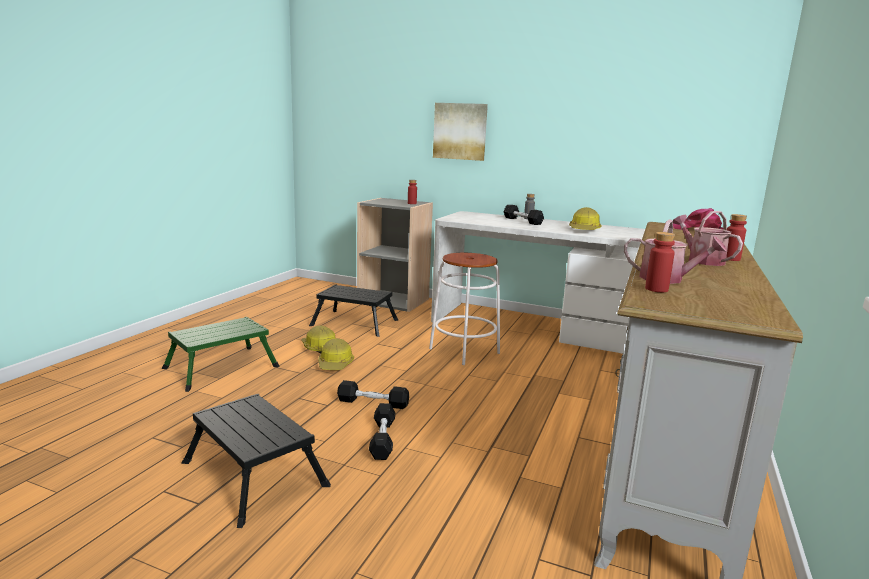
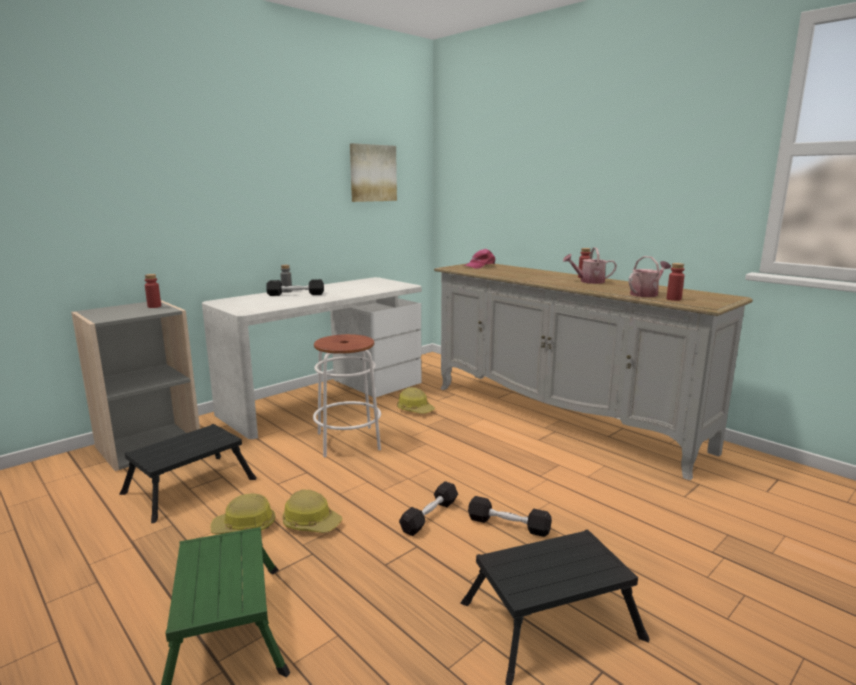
camera: 65 degrees left, 0 degrees up
(460, 131) = (178, 203): picture -> picture (372, 173)
(584, 230) = (363, 288): hard hat -> hard hat (415, 409)

